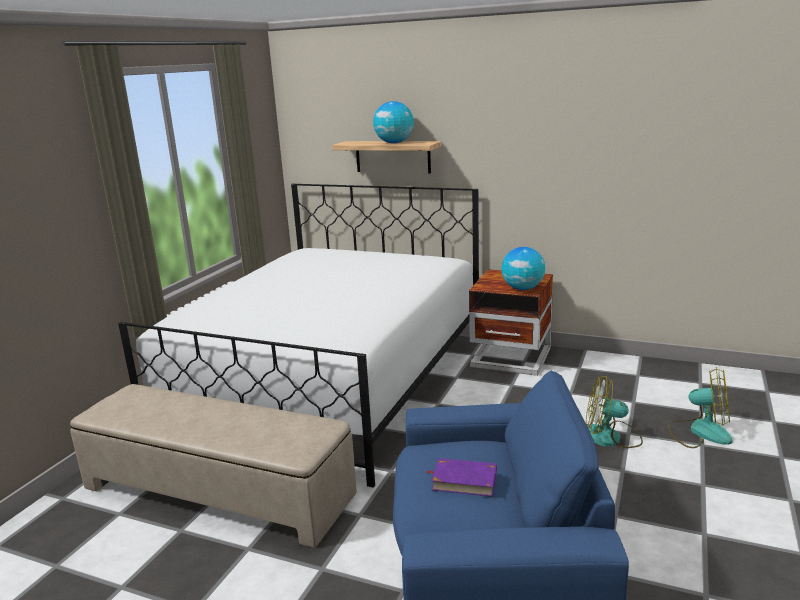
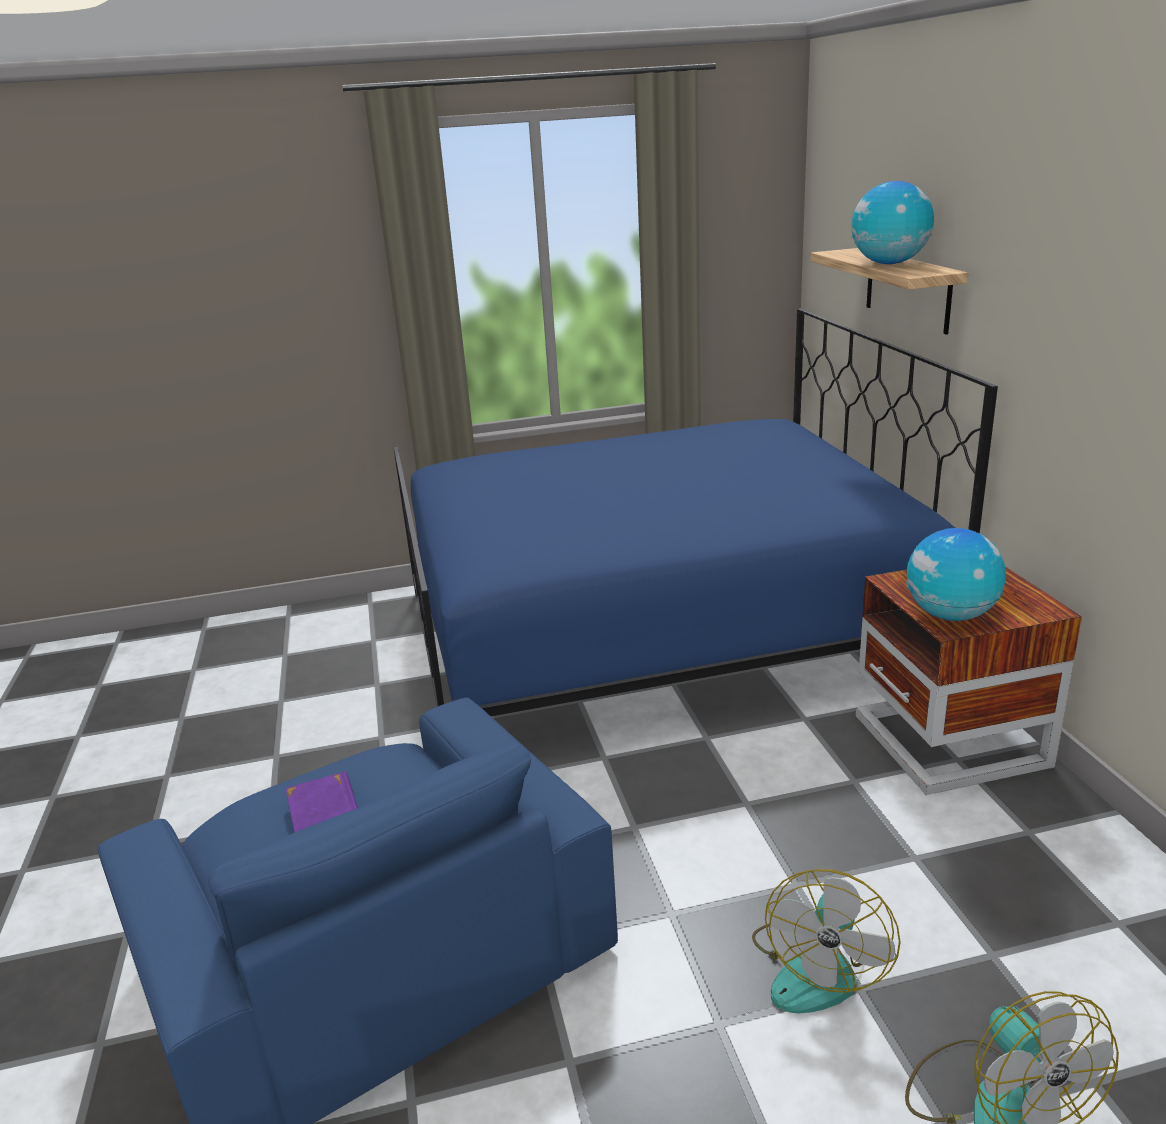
camera: 55 degrees right, 5 degrees up
(219, 490) = (362, 685): beige bench -> none
(332, 382) = (658, 633): white bed -> blue bed
(610, 437) = (818, 968): fan -> fan turned 135 degrees counterclockwise

